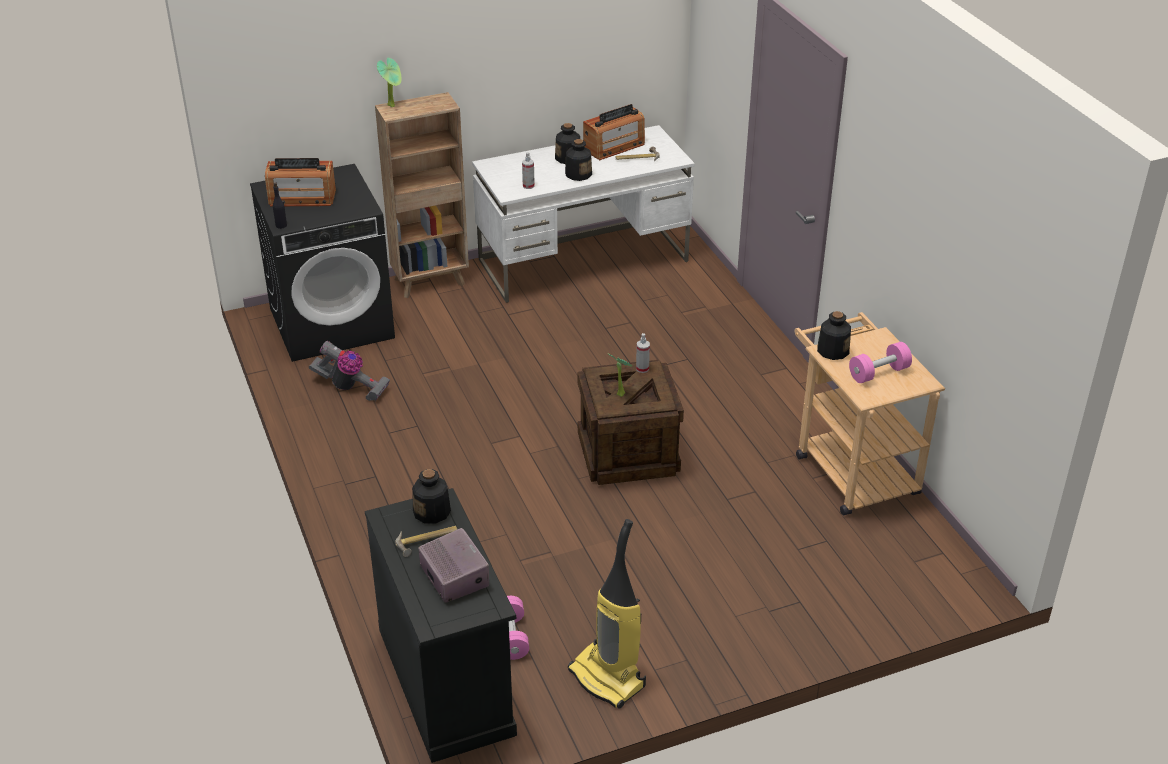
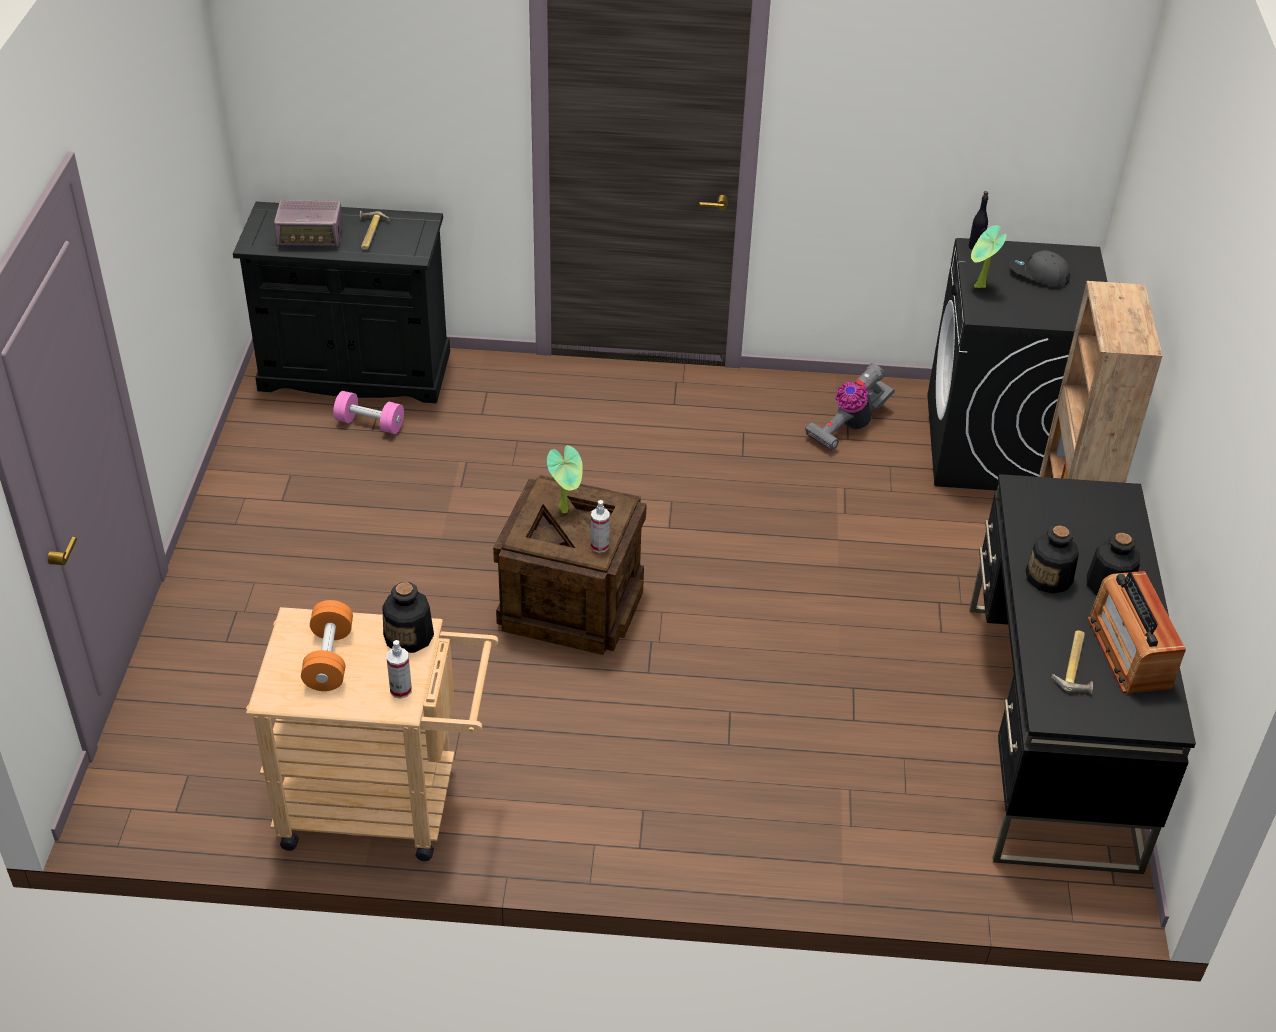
camera: 115 degrees right, 5 degrees up
(302, 198) = (1038, 274): radio -> grey cap
(393, 105) = (1135, 298): potted plant -> potted plant (979, 288)
(432, 512) = (404, 246): bottle -> none
(528, 186) = (1035, 514): spray bottle -> spray bottle (401, 690)
(584, 260) = (1050, 733): white desk -> black desk
(608, 678) = (264, 465): vacuum cleaner -> none
(879, 373) = (329, 659): pink dumbbell -> orange dumbbell

